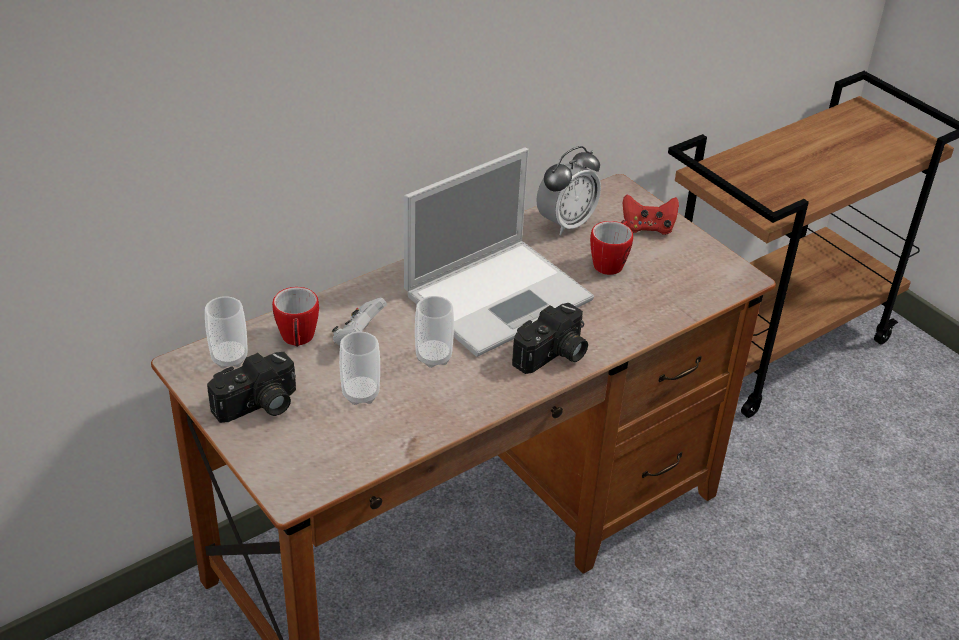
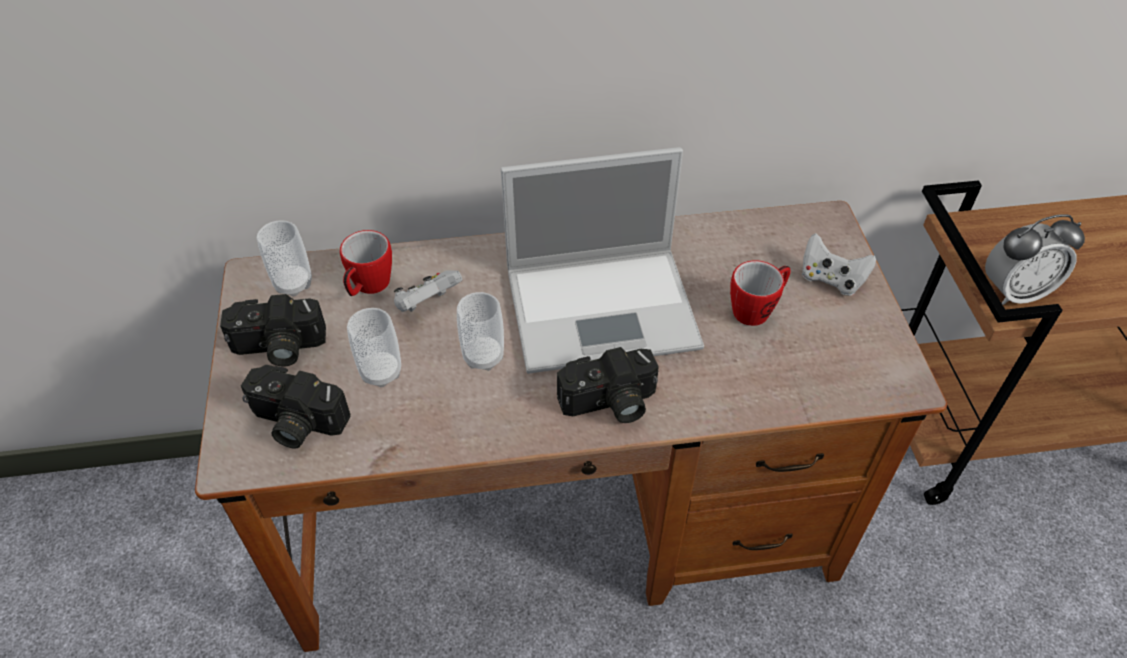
camera: 30 degrees right, 10 degrees up
(320, 450) = (295, 423): none -> camera
(566, 223) = (738, 243): alarm clock -> alarm clock (1014, 292)
(648, 228) = (831, 279): red game controller -> white game controller

